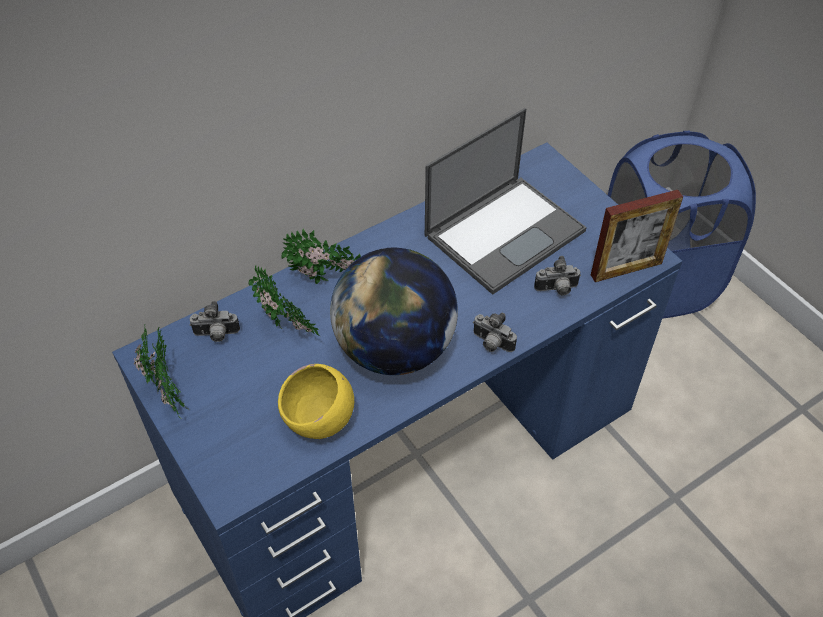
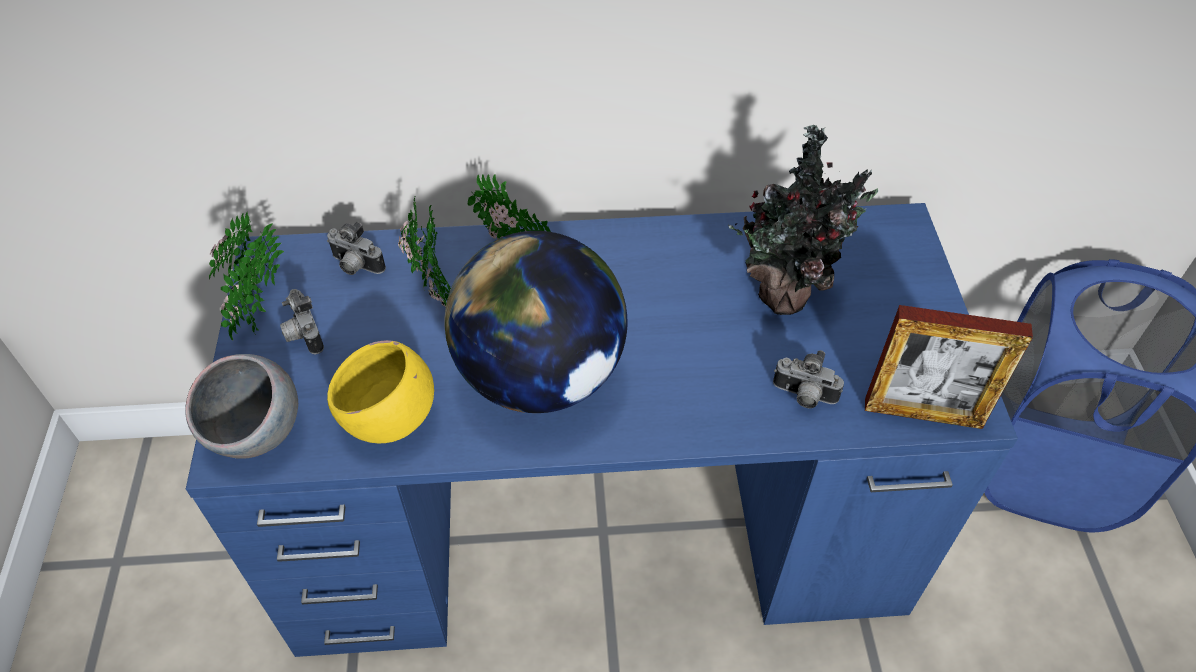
camera: 30 degrees right, 0 degrees up
(237, 471) = (258, 433): none -> grey bowl
(491, 344) = (665, 426): camera -> camera (303, 334)
(505, 232) = (786, 293): laptop -> potted plant

